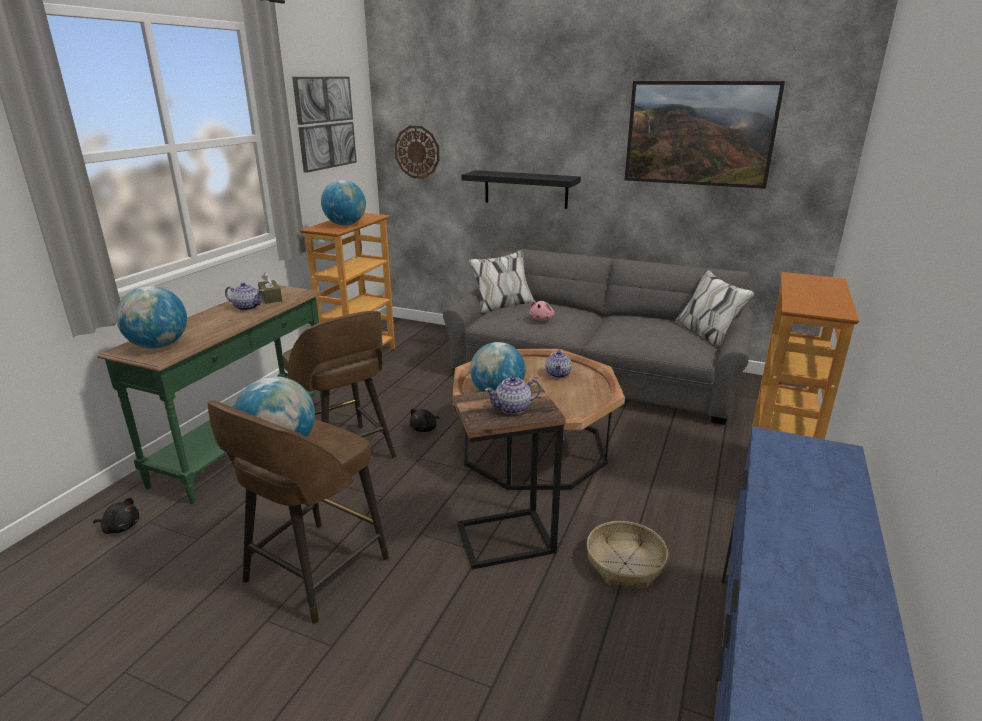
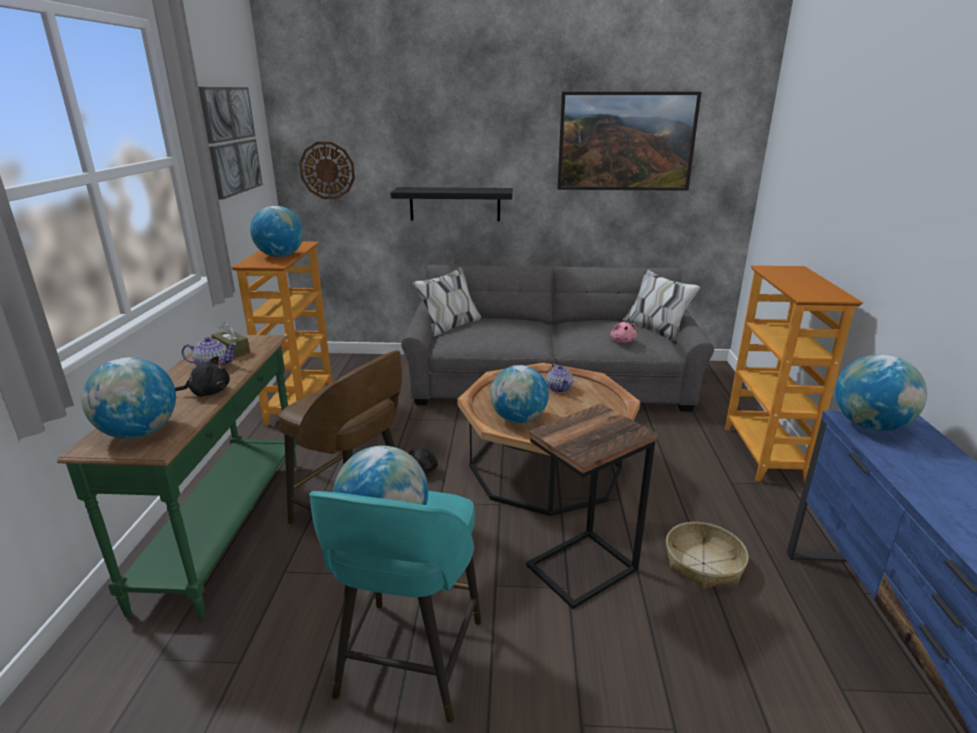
camera: 20 degrees left, 0 degrees up
(120, 527) = (121, 676): black plush toy -> black plush toy (208, 392)
(313, 572) = (409, 662): brown stool -> turquoise stool
(513, 408) = (601, 433): teapot -> none
(542, 319) = (503, 335): pink plush toy -> pink plush toy (622, 341)
(788, 448) = (869, 426): none -> globe

